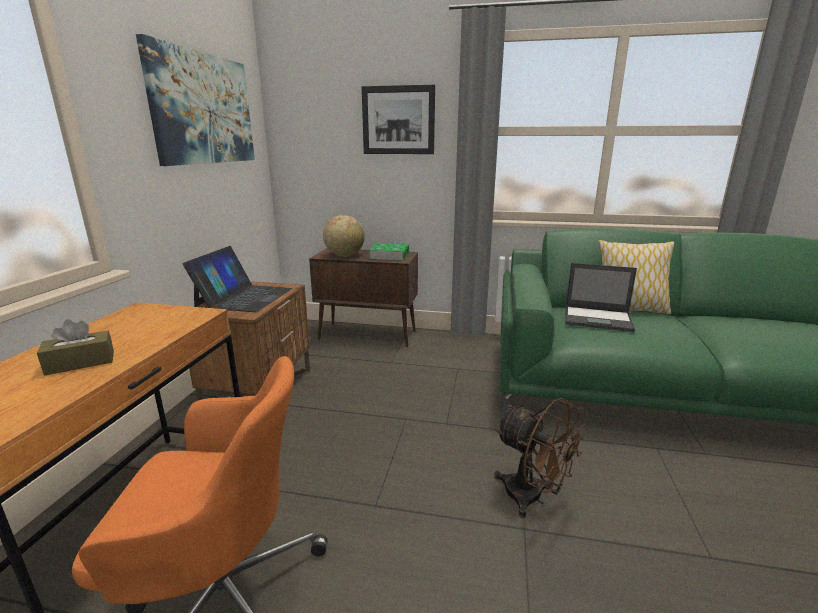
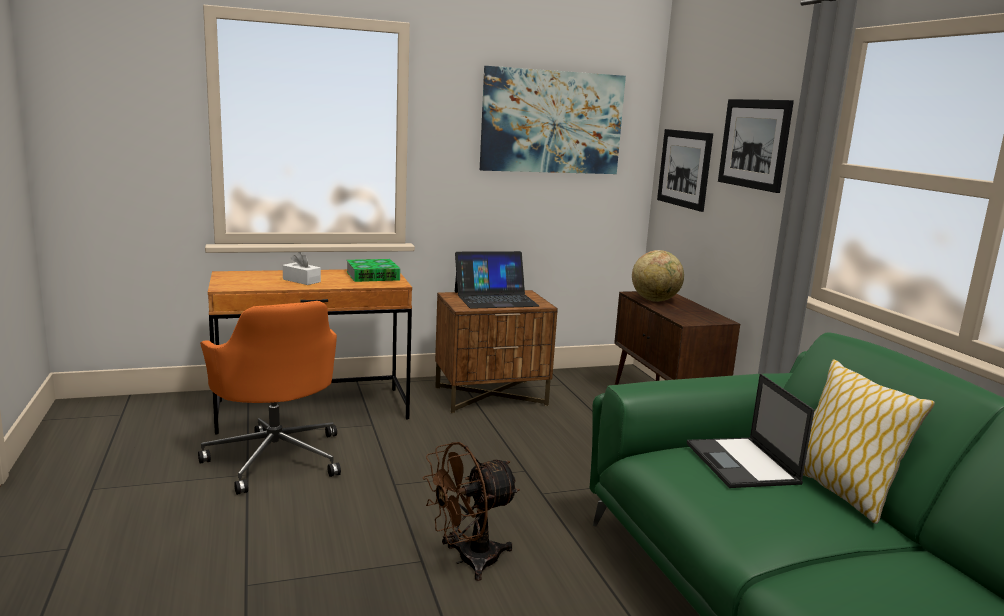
camera: 60 degrees right, 5 degrees down
(80, 362) = (301, 280): brown tissue box -> white tissue box
(314, 148) = (684, 168): none -> picture
(389, 255) = (695, 315): book -> book (372, 276)
(532, 498) = (468, 561): brown fan -> brown fan turned 45 degrees clockwise

